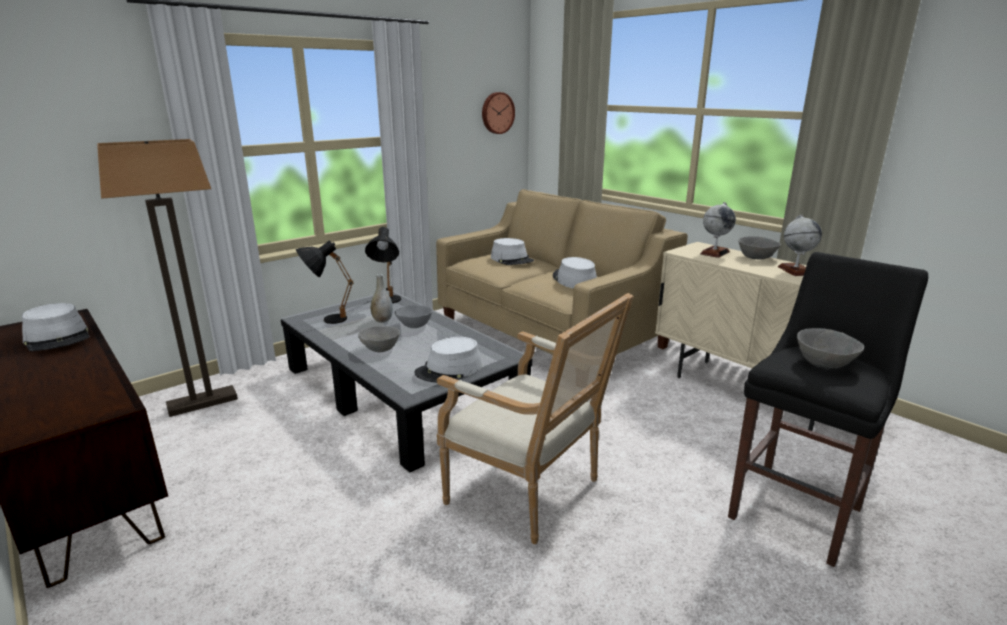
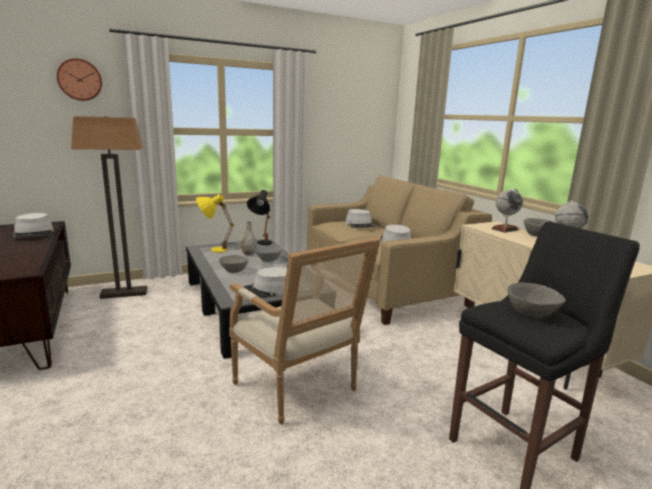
camera: 15 degrees right, 5 degrees down
(326, 320) = (213, 249): black table lamp -> yellow table lamp
(497, 113) = (369, 119): wall clock -> wall clock (80, 80)

